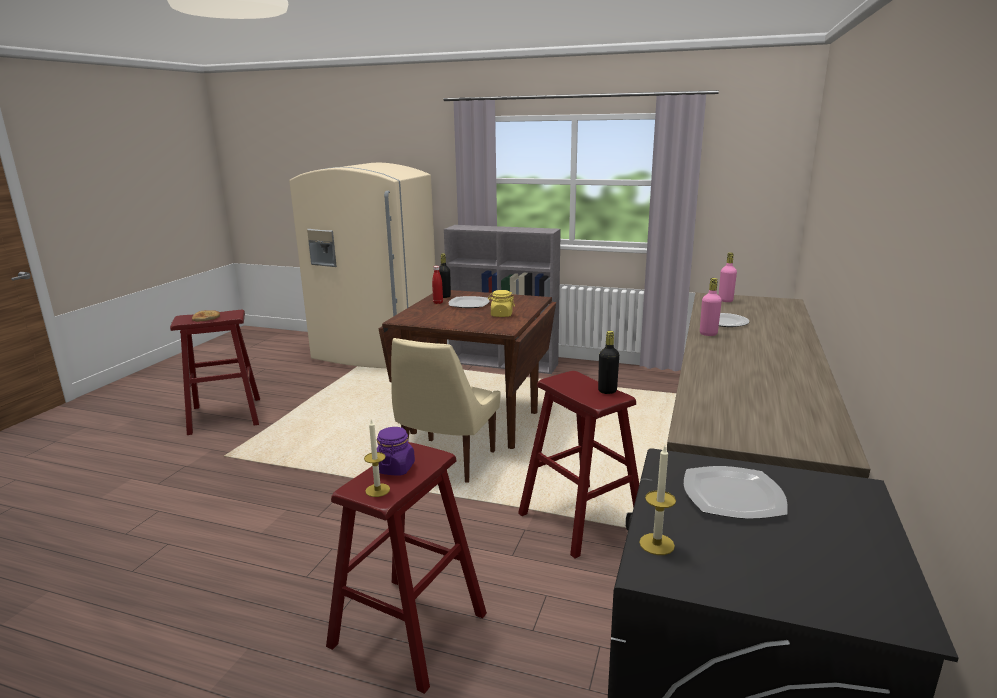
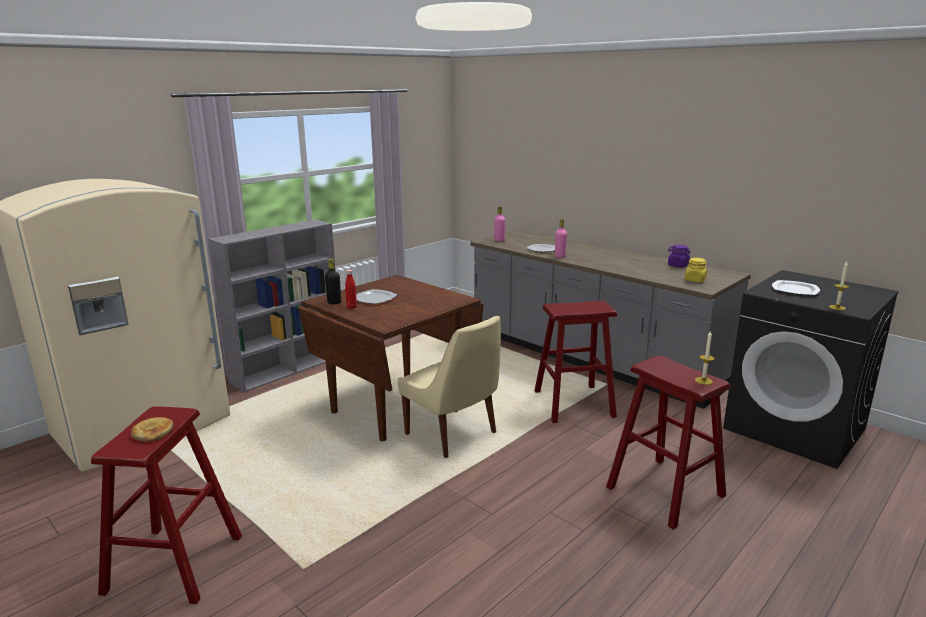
camera: 65 degrees left, 0 degrees up
(395, 468) = (673, 373): purple jar -> purple jar (677, 265)
(501, 315) = (424, 294): yellow jar -> yellow jar (695, 280)
(607, 391) = (588, 303): black bottle -> none

